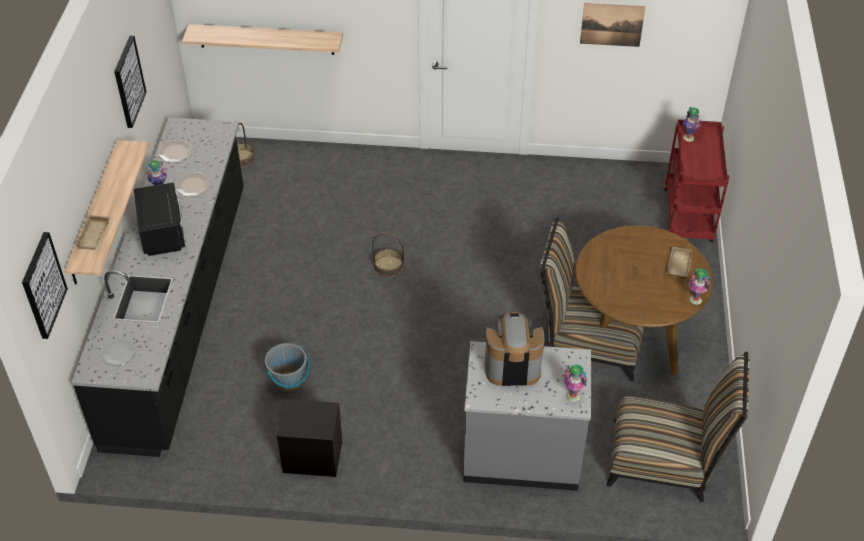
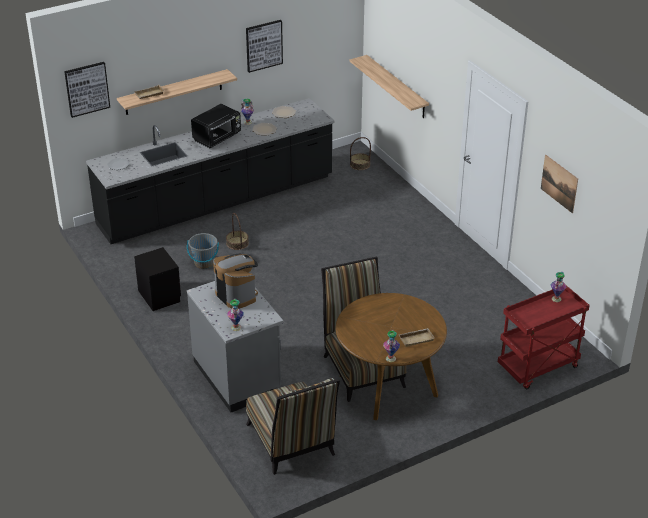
camera: 55 degrees right, 10 degrees down
(388, 266) = (335, 258): basket -> basket (237, 243)

